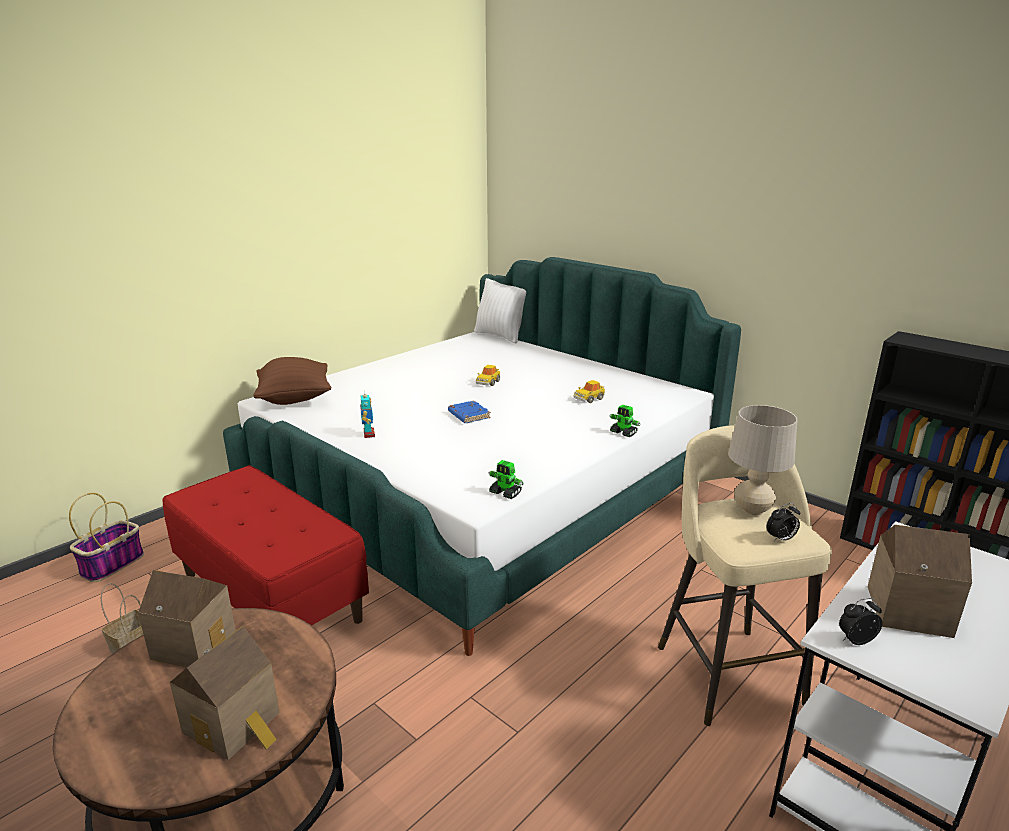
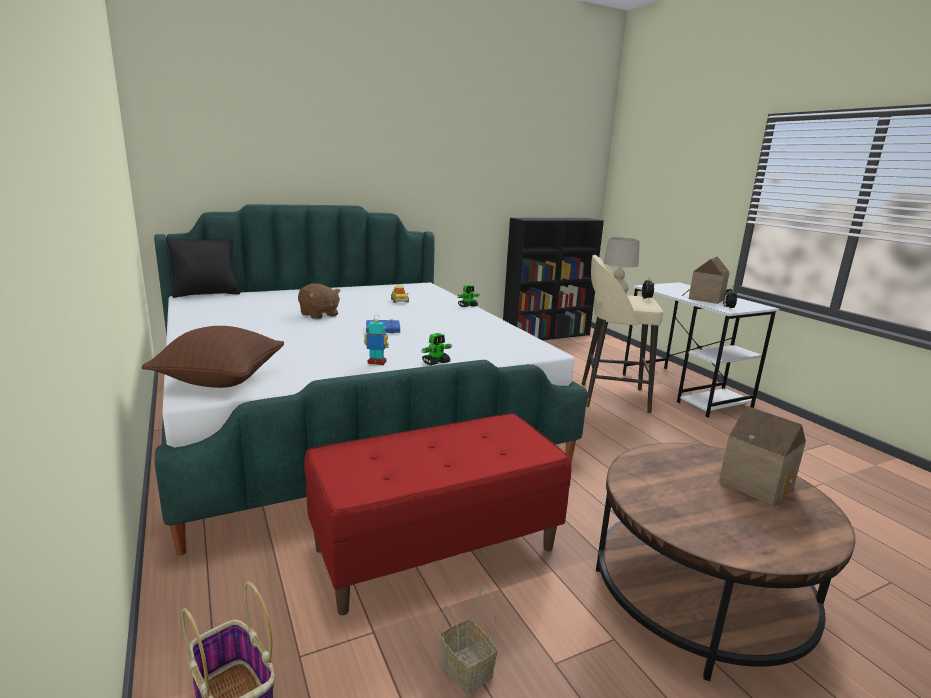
camera: 70 degrees left, 5 degrees down
(195, 642) = (656, 496): toy house -> none
(488, 382) = (319, 315): toy car -> brown plush toy
(500, 336) = (206, 294): white pillow -> black pillow
(505, 493) = (532, 342): toy robot -> toy robot (436, 362)

